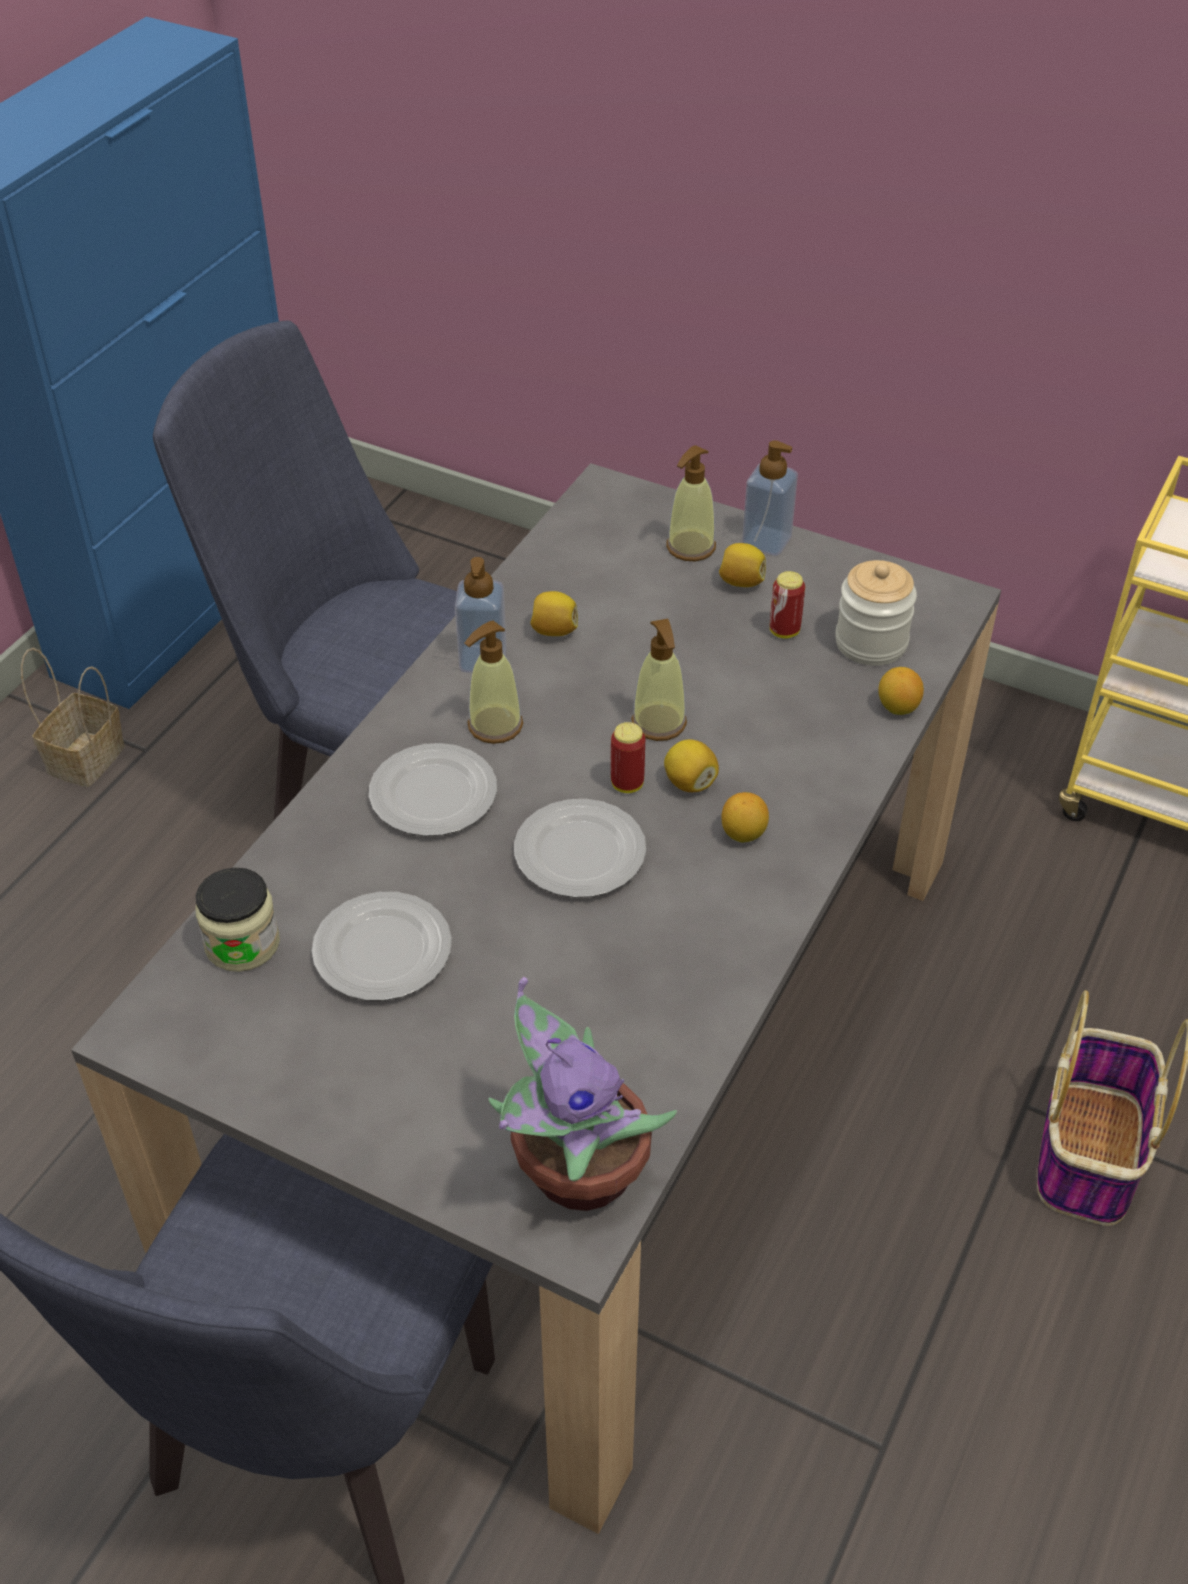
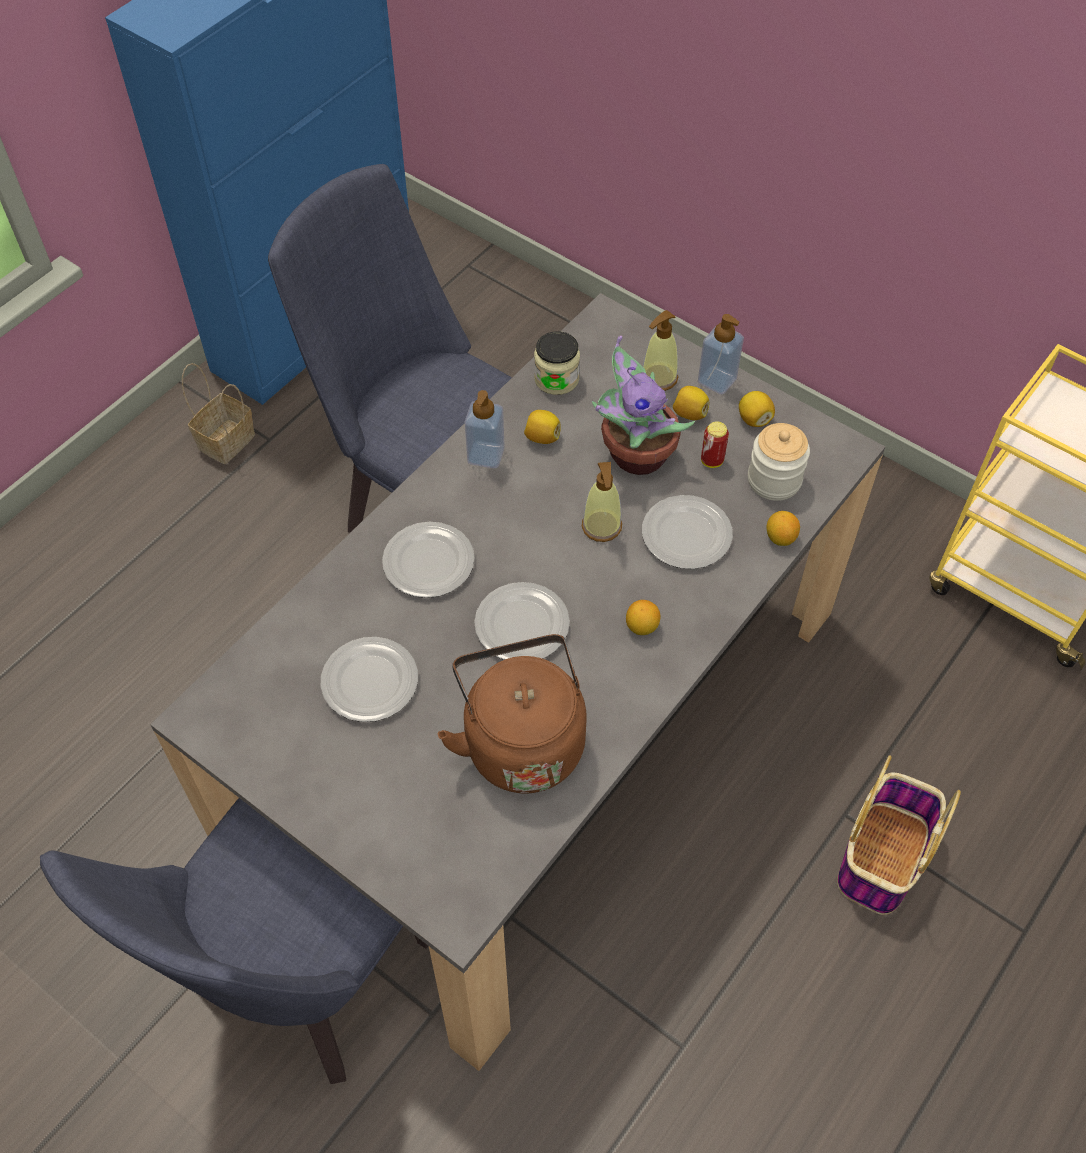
camera: 10 degrees right, 10 degrees up
(242, 944) = (276, 661): jar -> jar (556, 379)
(494, 726) = (483, 512): soap dispenser -> none
(574, 1171) = (467, 870): potted plant -> potted plant (634, 454)
(612, 994) = (521, 740): none -> brown kettle
(627, 784) = (567, 574): can -> none
(689, 782) = (613, 579): lemon -> lemon (754, 419)
(775, 720) = (687, 536): none -> plate

